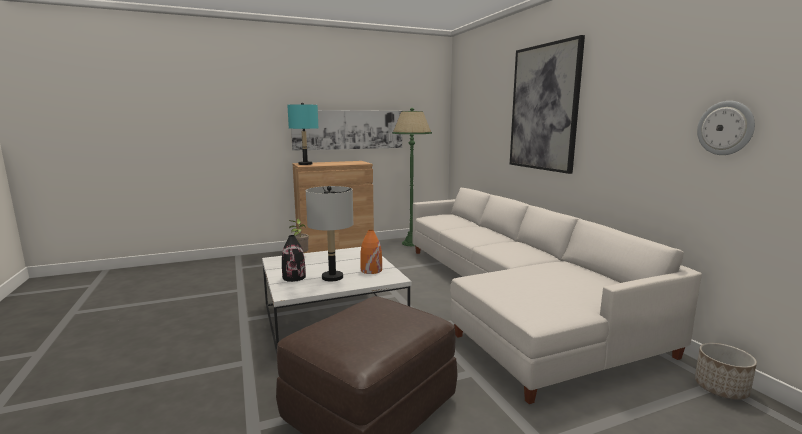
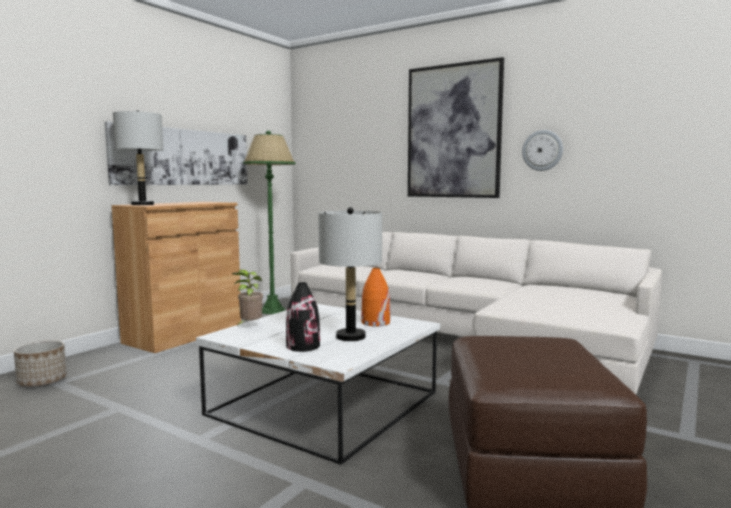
camera: 35 degrees left, 5 degrees down
(305, 164) = (142, 205): turquoise table lamp -> grey table lamp
(721, 388) = (700, 363): planter -> planter (42, 381)
(725, 128) = (665, 143): wall clock -> wall clock (542, 150)

